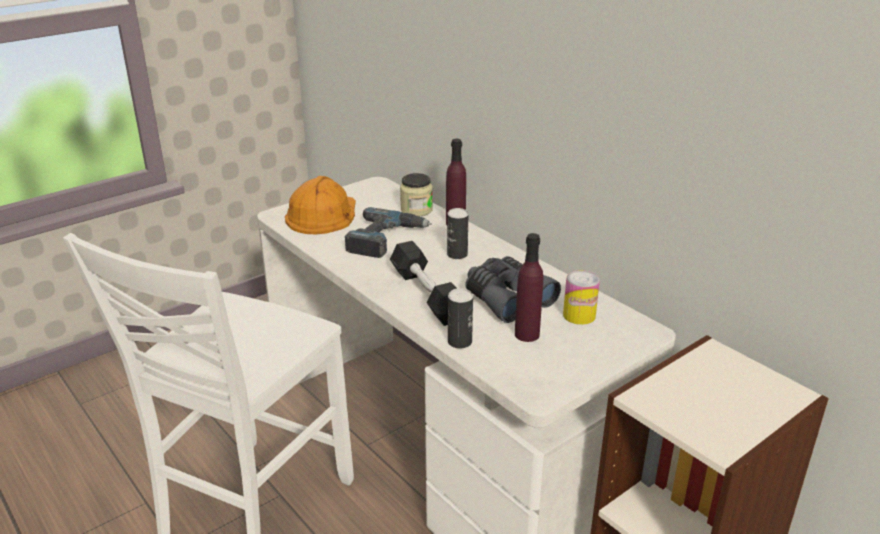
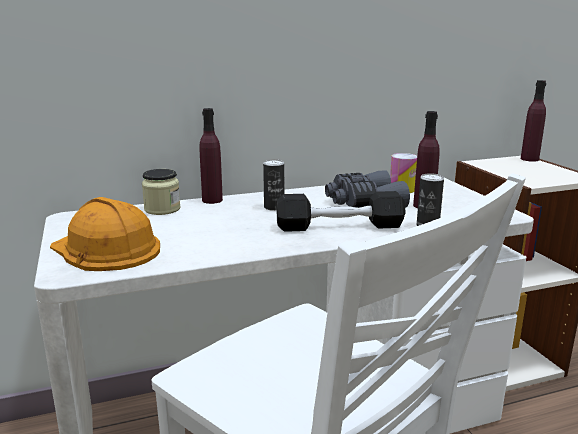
camera: 70 degrees left, 10 degrees down
(385, 239) = (211, 228): power drill -> none
(791, 399) = (529, 159): none -> purple bottle

